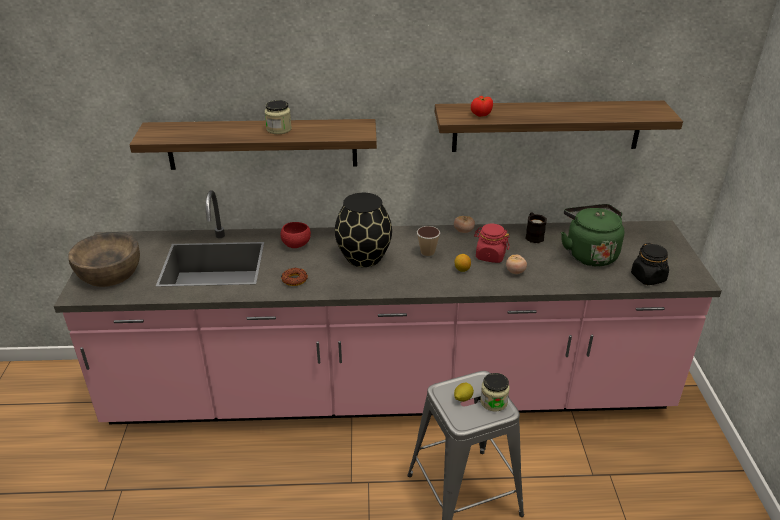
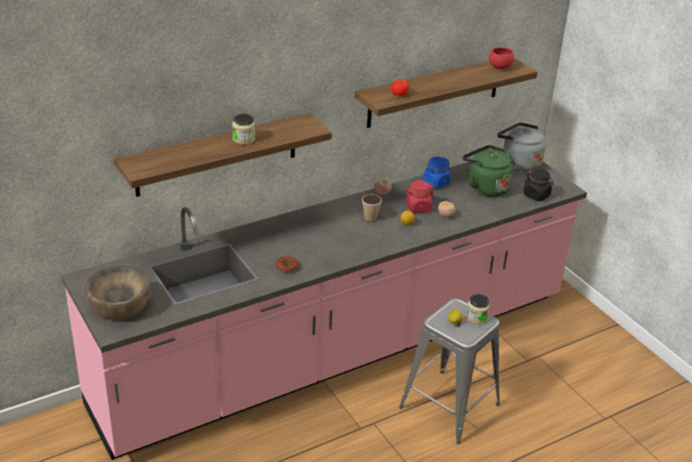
camera: 30 degrees left, 0 degrees up
(296, 245) = (259, 238): red bowl -> red bowl (500, 67)
(363, 257) = (324, 234): black vase -> none
(533, 235) = (435, 183): black mug -> blue jar
(653, 237) = (518, 163): none -> grey kettle

